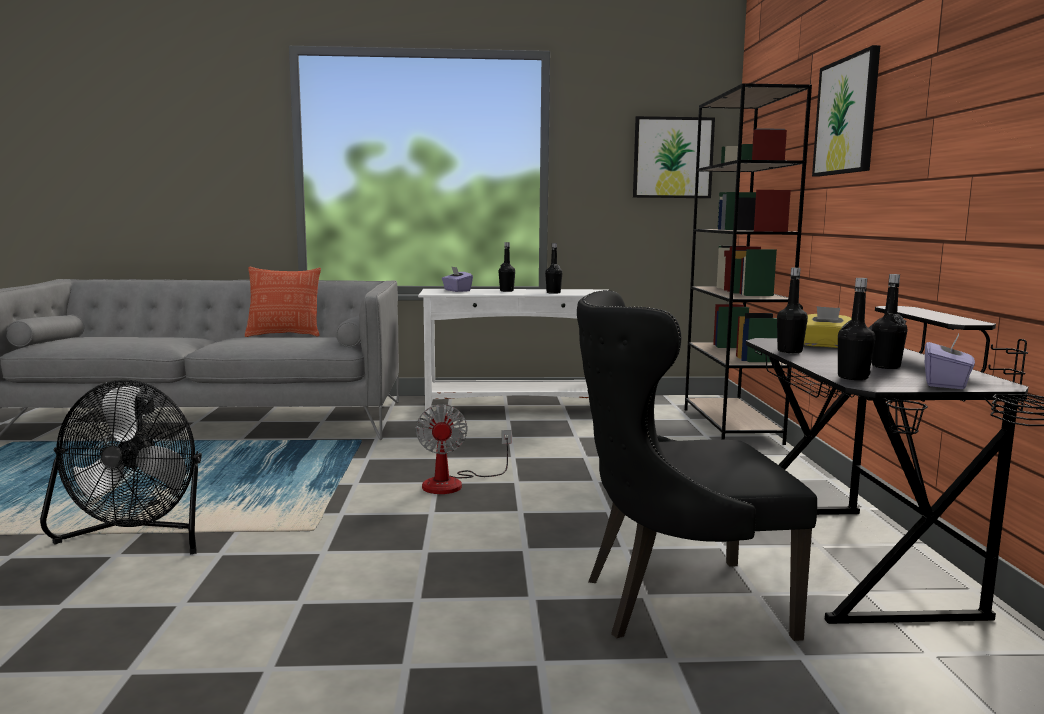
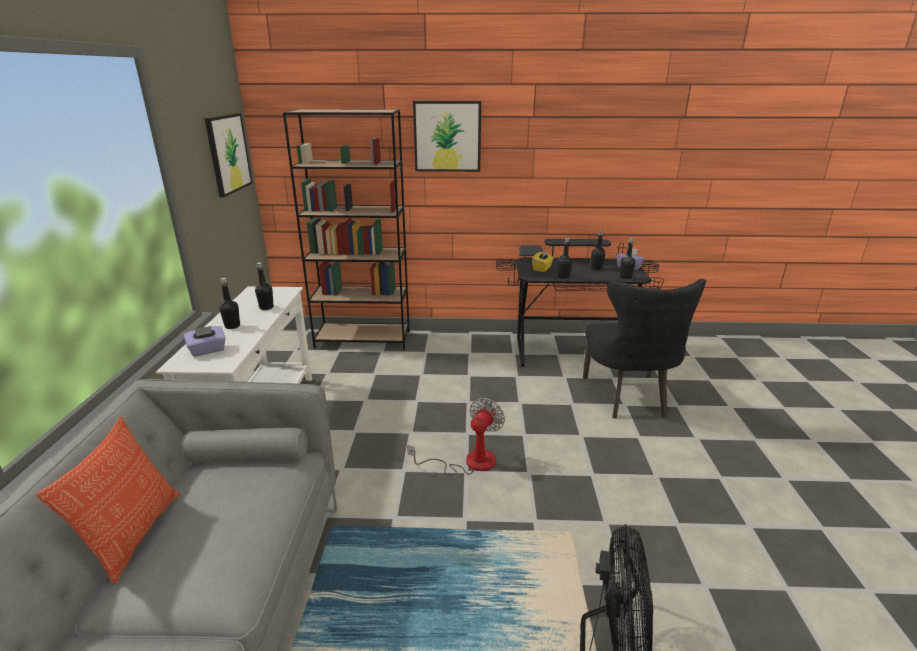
camera: 85 degrees left, 15 degrees up
(454, 483) = (469, 462): fan -> fan turned 60 degrees counterclockwise

